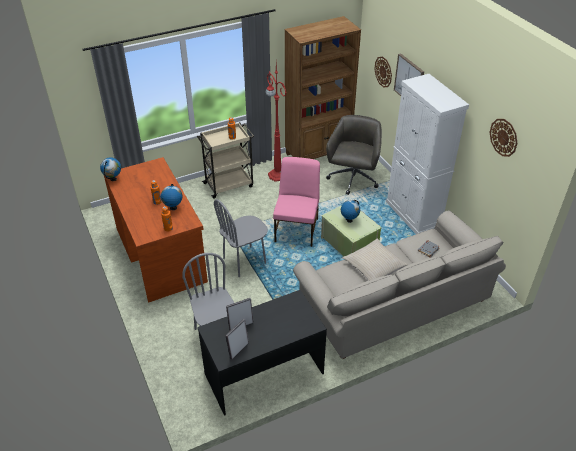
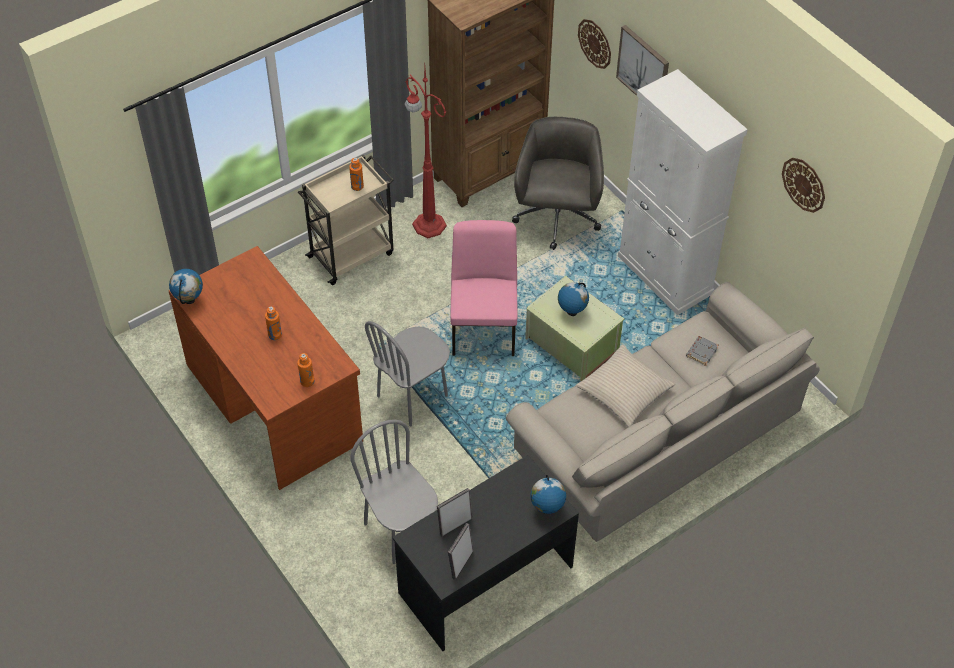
camera: 10 degrees left, 10 degrees up
(173, 208) = (304, 343): globe -> globe (547, 509)

